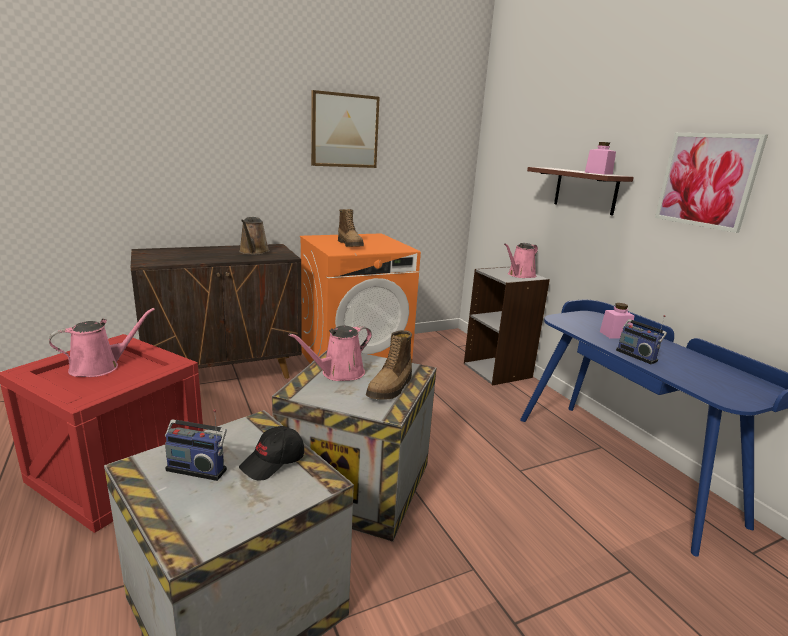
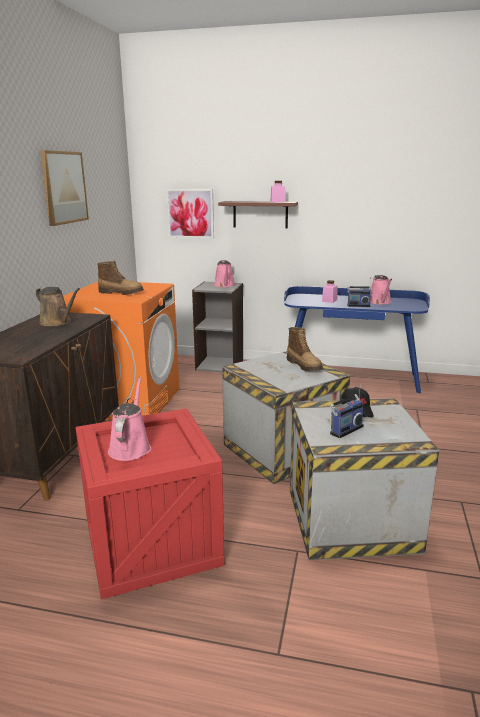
camera: 50 degrees left, 0 degrees up
(339, 373) = (268, 373): pink watering can -> pink watering can (380, 302)
(707, 180) = (347, 199): picture -> picture (190, 213)

